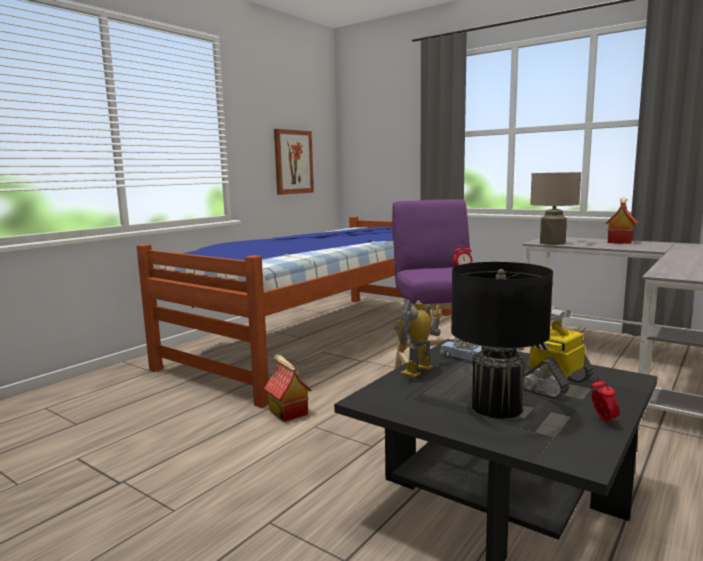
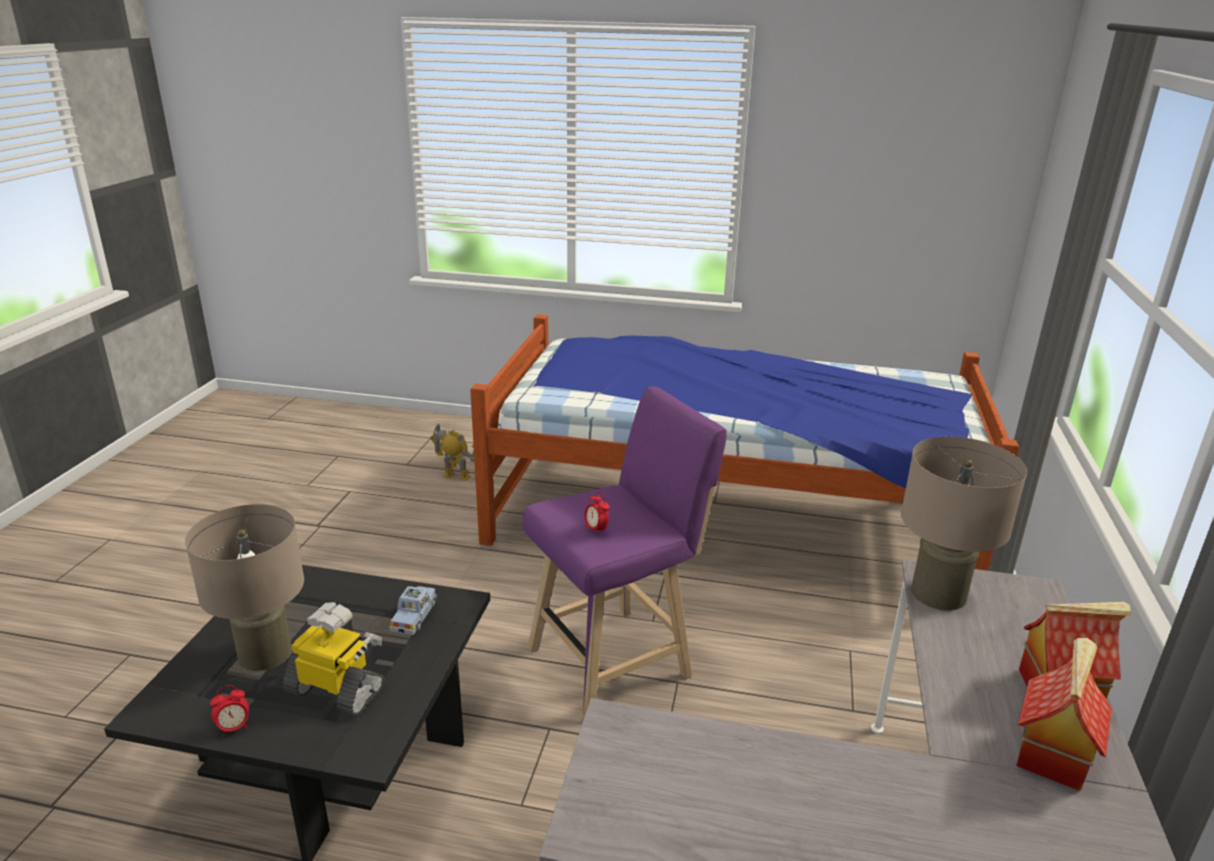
camera: 65 degrees right, 15 degrees up
(287, 412) = (476, 563): toy house -> toy house (1050, 753)
(293, 162) = (891, 229): picture -> none
(418, 370) = (363, 589): toy robot -> toy robot (456, 476)
(496, 407) = (265, 653): black table lamp -> beige table lamp

